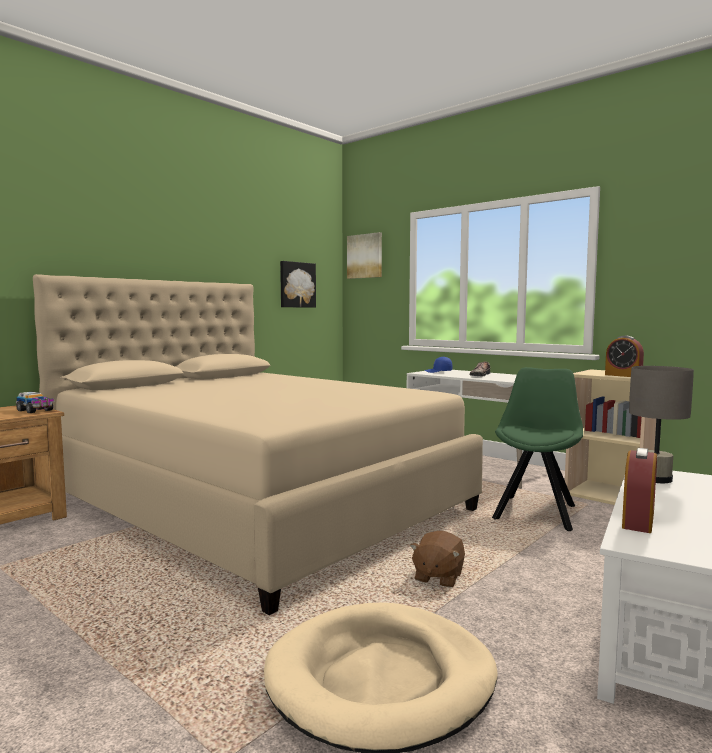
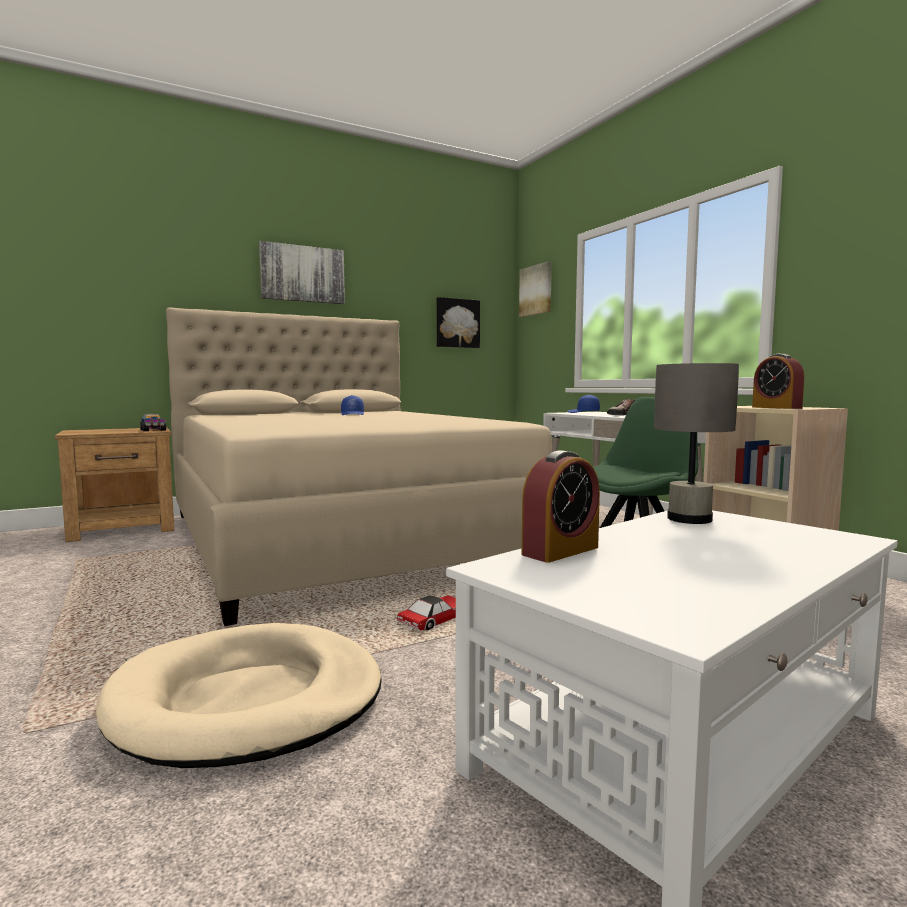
camera: 20 degrees right, 0 degrees up
(164, 238) = (302, 274): none -> picture
(248, 383) = (353, 414): none -> blue cap
(438, 577) = (434, 620): brown plush toy -> toy car

